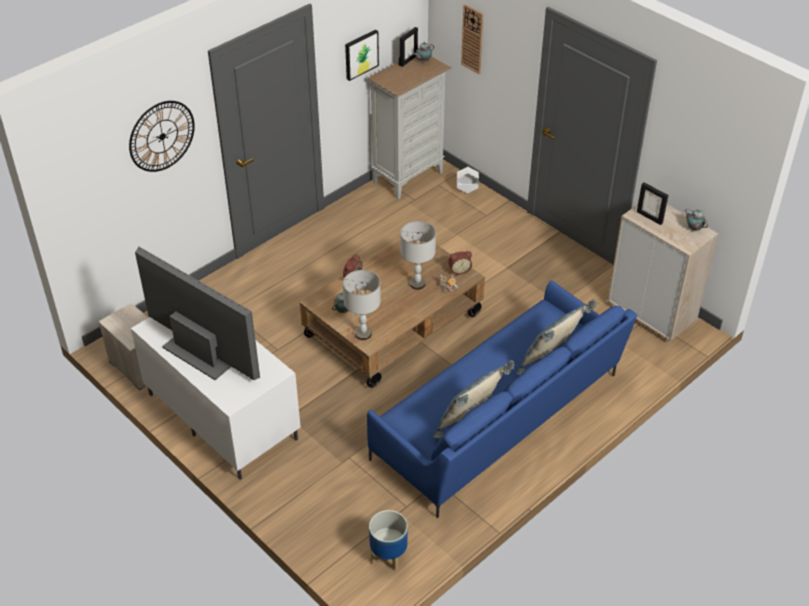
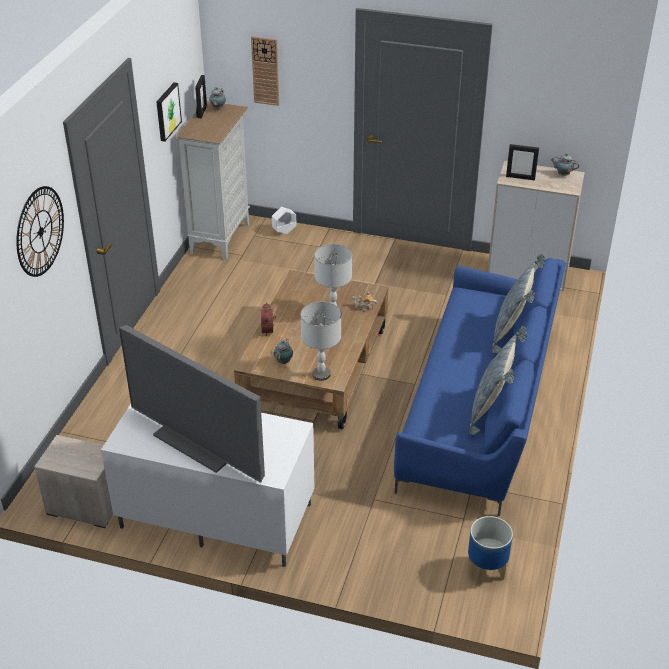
camera: 30 degrees left, 5 degrees down
(200, 352) = (199, 442): television -> television turned 150 degrees counterclockwise
(459, 270) = (360, 289): alarm clock -> none

